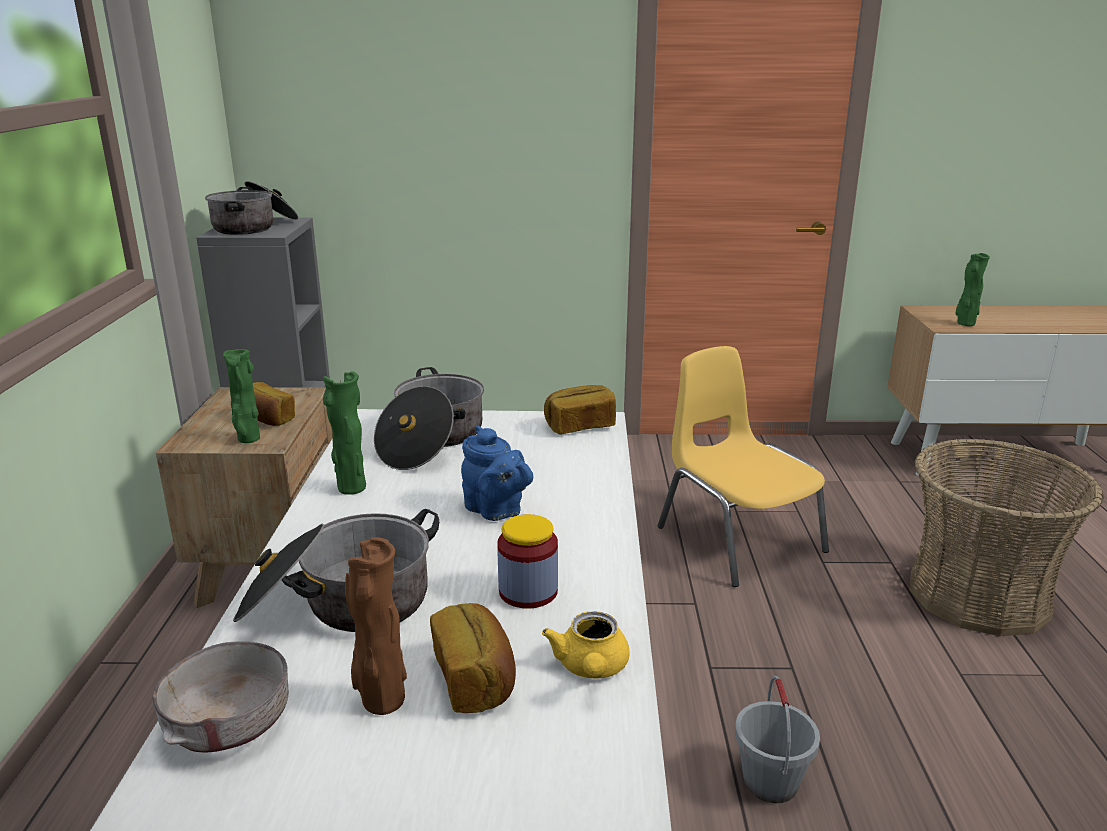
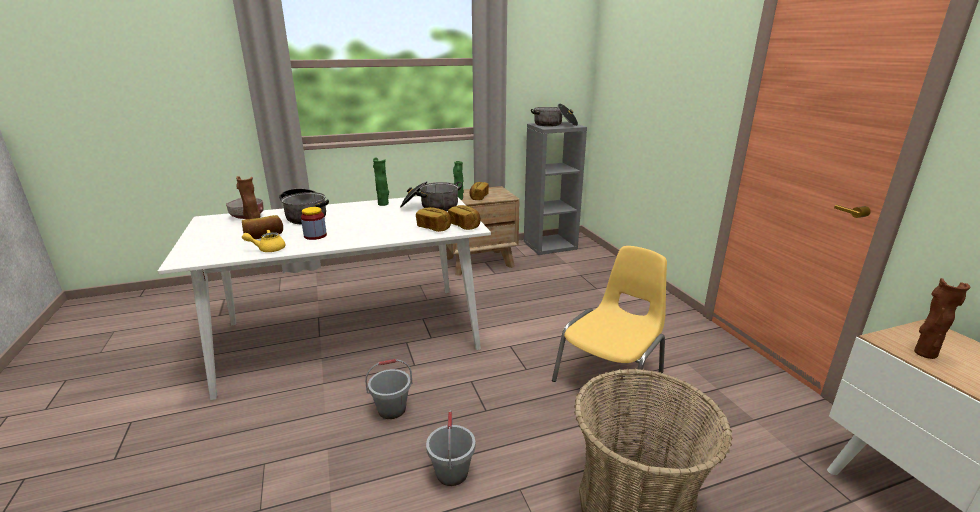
camera: 70 degrees right, 0 degrees up
(496, 511) = (373, 224): blue teapot -> none
(572, 452) = (434, 228): none -> bread
(934, 732) = (452, 473): none -> grey bucket
(965, 324) = (924, 353): green vase -> brown vase

